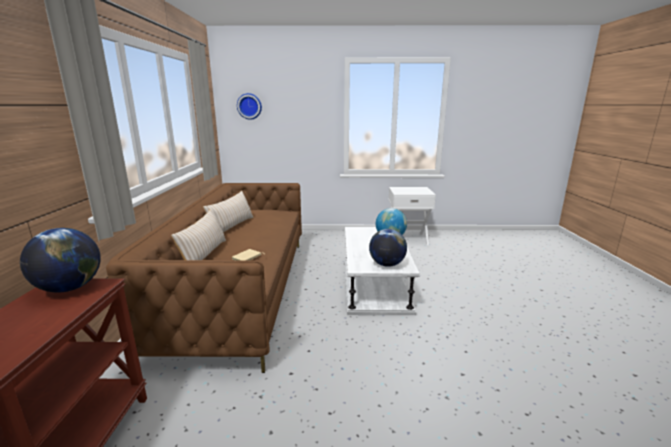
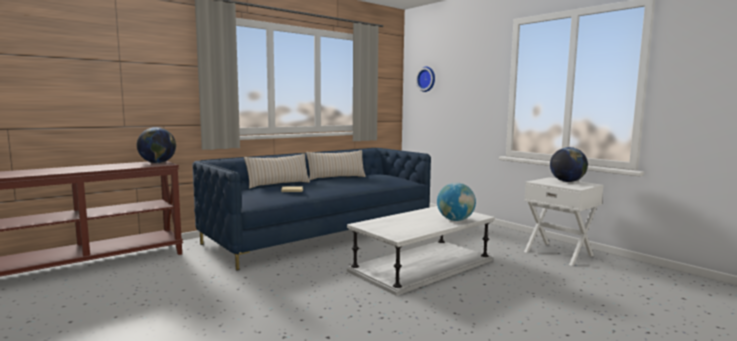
camera: 50 degrees right, 10 degrees down
(242, 289) = (322, 233): brown sofa -> blue sofa
(387, 264) = (389, 230): globe -> globe (567, 181)

